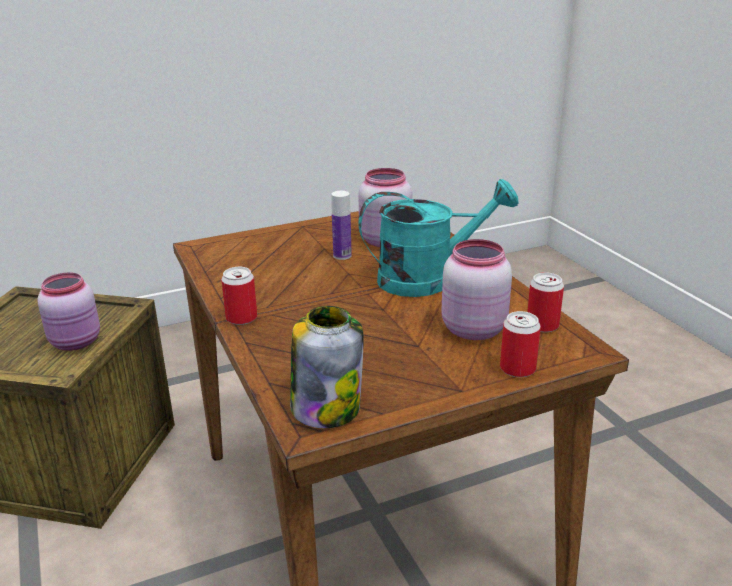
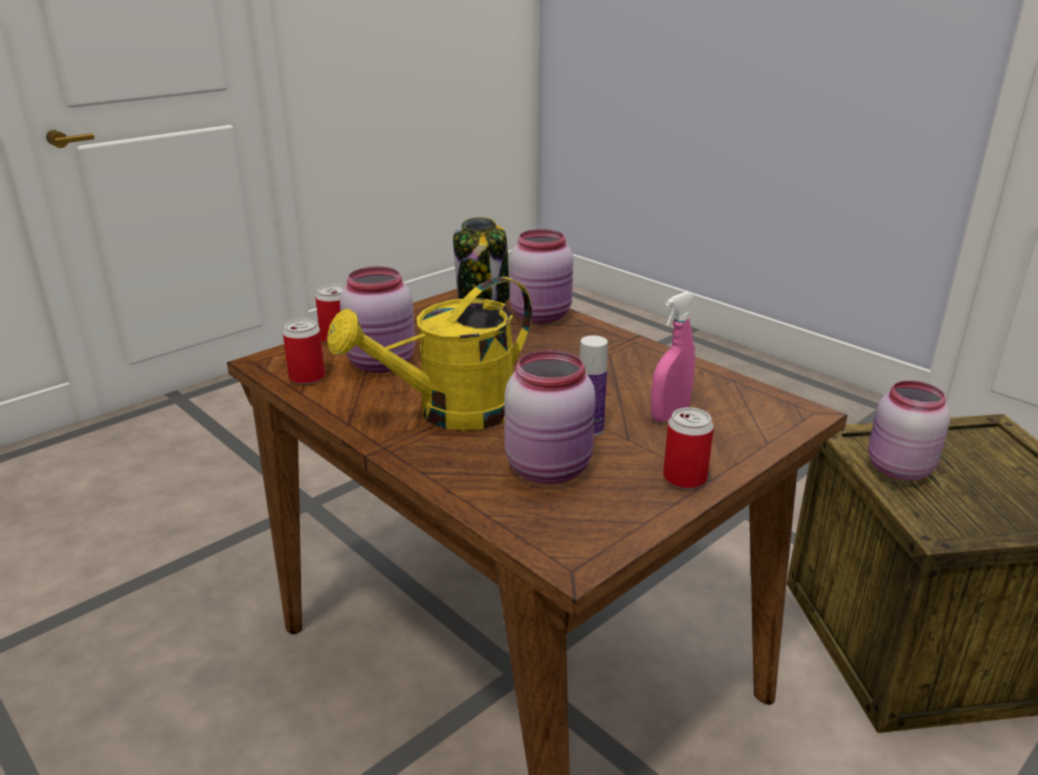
camera: 160 degrees right, 0 degrees up
(241, 318) = (620, 340): can -> can (684, 478)
(281, 256) = (669, 414): none -> pink spray bottle
(283, 363) = (542, 316): none -> pink jar
(428, 278) = (451, 413): turquoise watering can -> yellow watering can

